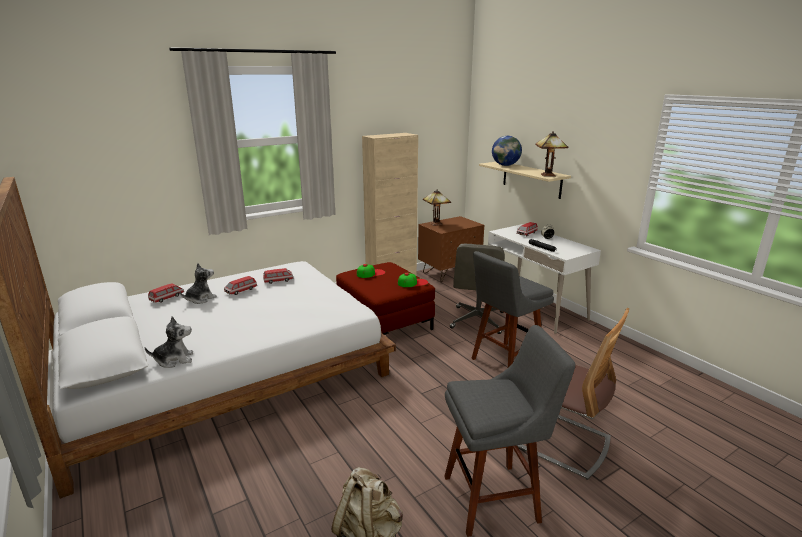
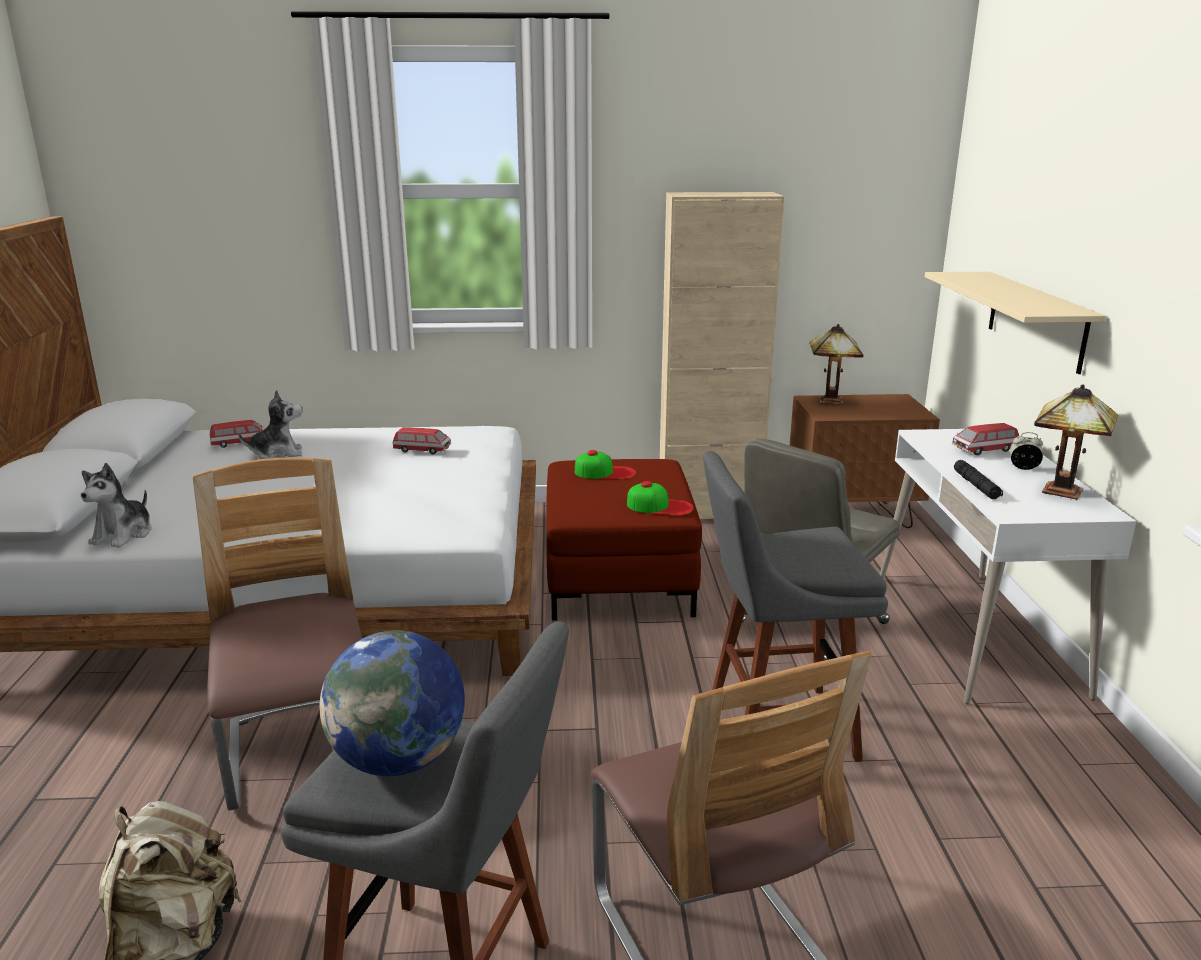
camera: 30 degrees right, 0 degrees up
(174, 359) = (124, 534): plush toy -> plush toy turned 90 degrees clockwise
(241, 291) = (346, 454): toy car -> none
(330, 440) = (302, 754): none -> chair
(505, 165) = (980, 280): globe -> globe (399, 760)
(549, 175) = (1043, 309): table lamp -> table lamp (1063, 492)

